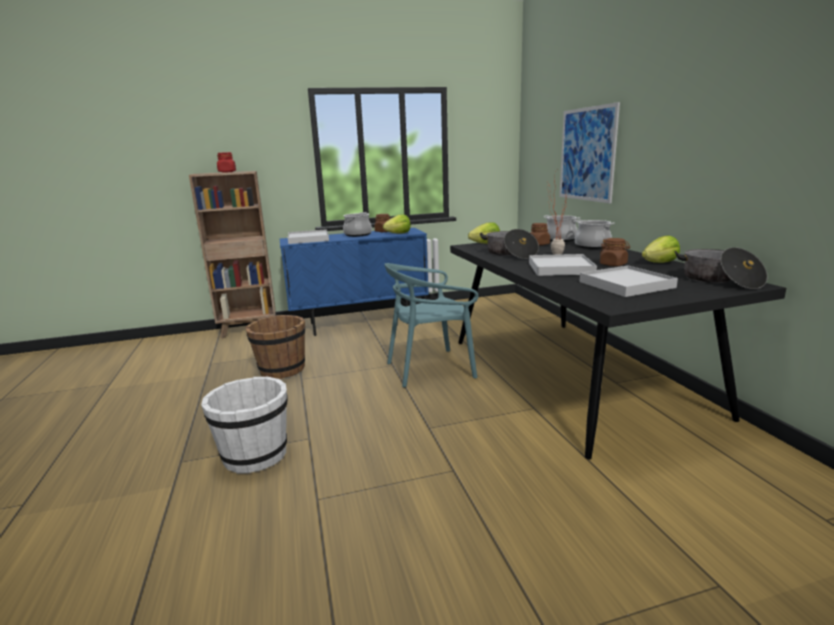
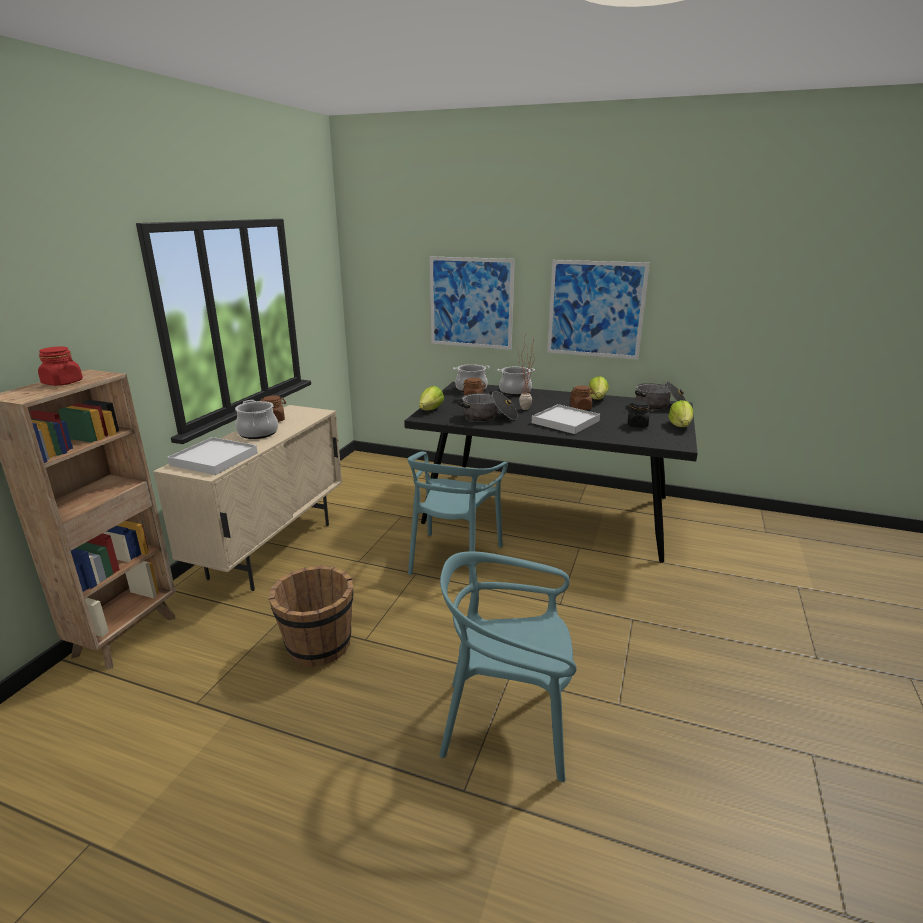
camera: 55 degrees left, 5 degrees up
(255, 455) = (506, 724): white bucket -> turquoise chair
(360, 323) = (272, 550): blue cabinet -> beige cabinet
(398, 233) = (306, 419): lettuce -> lettuce (680, 426)
(626, 285) = (637, 425): white tray -> black jar
(684, 153) = (595, 309): none -> picture

